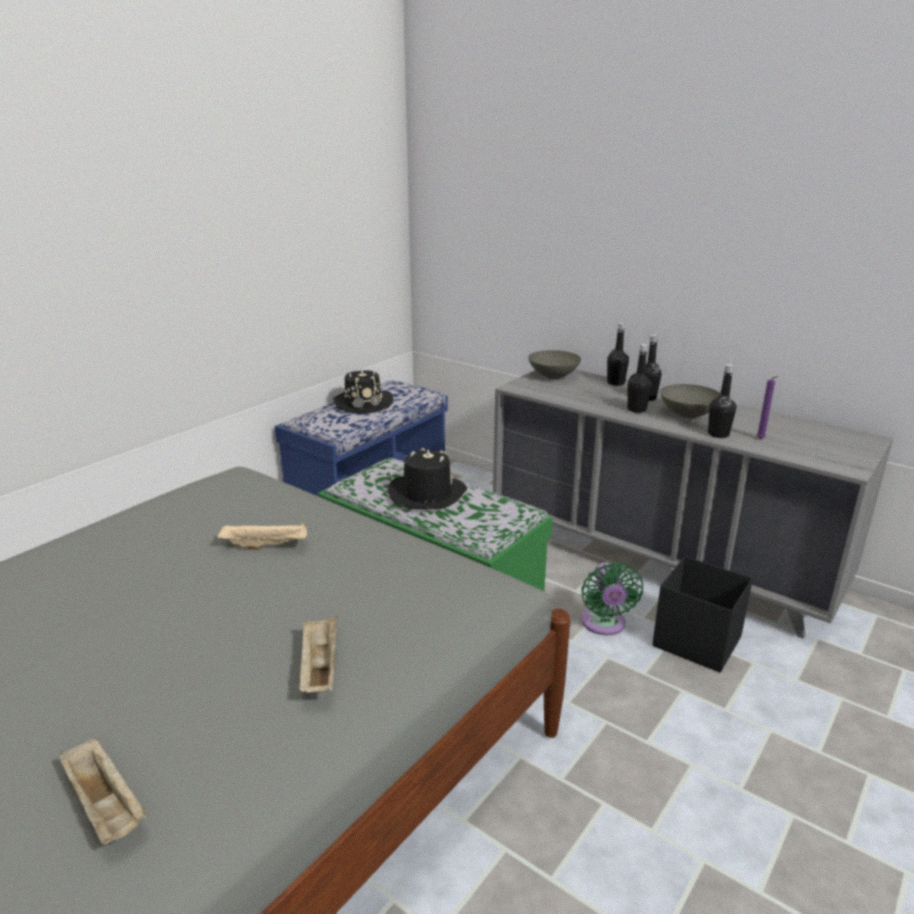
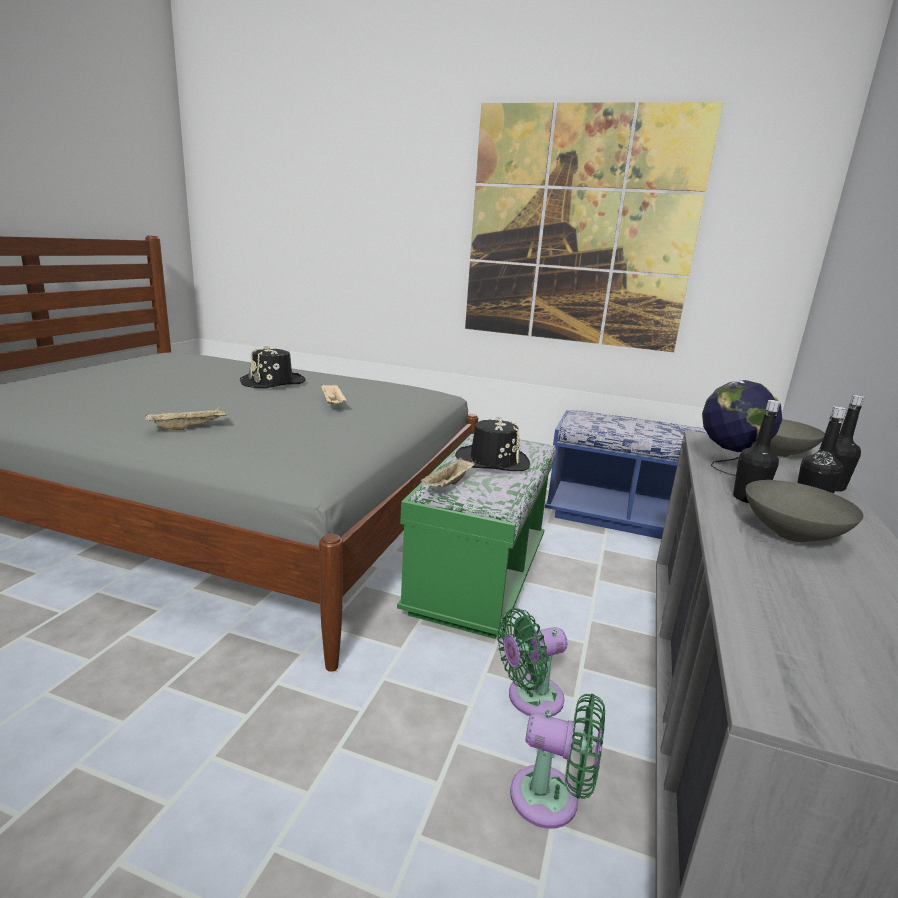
camera: 70 degrees right, 5 degrees down
(106, 806) = (86, 404): beige tray -> beige tray (448, 485)
(235, 221) = (579, 229): none -> picture
(363, 403) = (643, 424): black hat -> black hat (273, 382)
(581, 399) = (728, 467): none -> globe
(695, 641) = (552, 799): black storage box -> green fan
(718, 434) = (745, 556): black bottle -> none
(761, 439) = (784, 597): purple candle -> none

